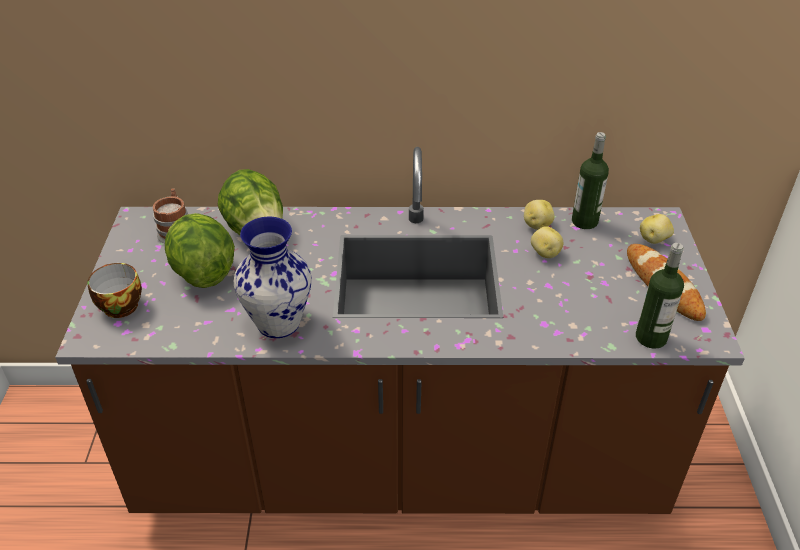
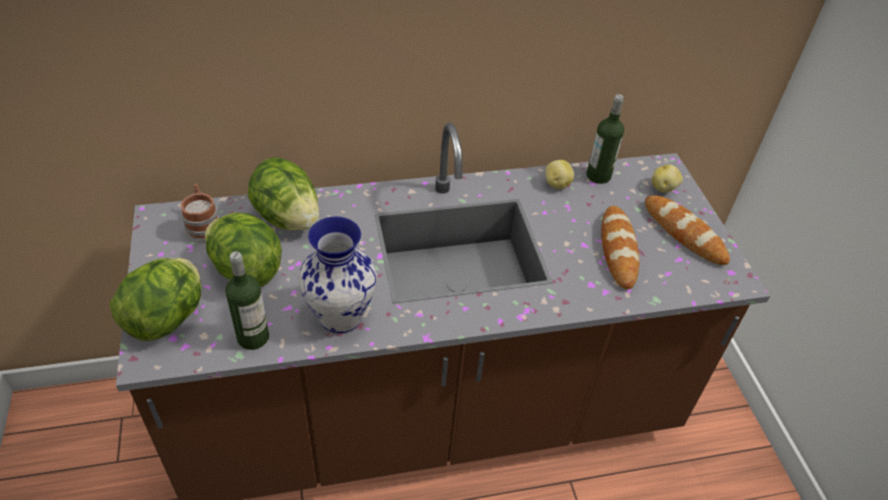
camera: 15 degrees left, 5 degrees up
(118, 305) = (167, 318): cup -> lettuce
(545, 253) = (572, 212): potato -> none
(584, 293) = (618, 249): none -> bread
(651, 338) = (687, 286): bottle -> bottle (253, 337)

